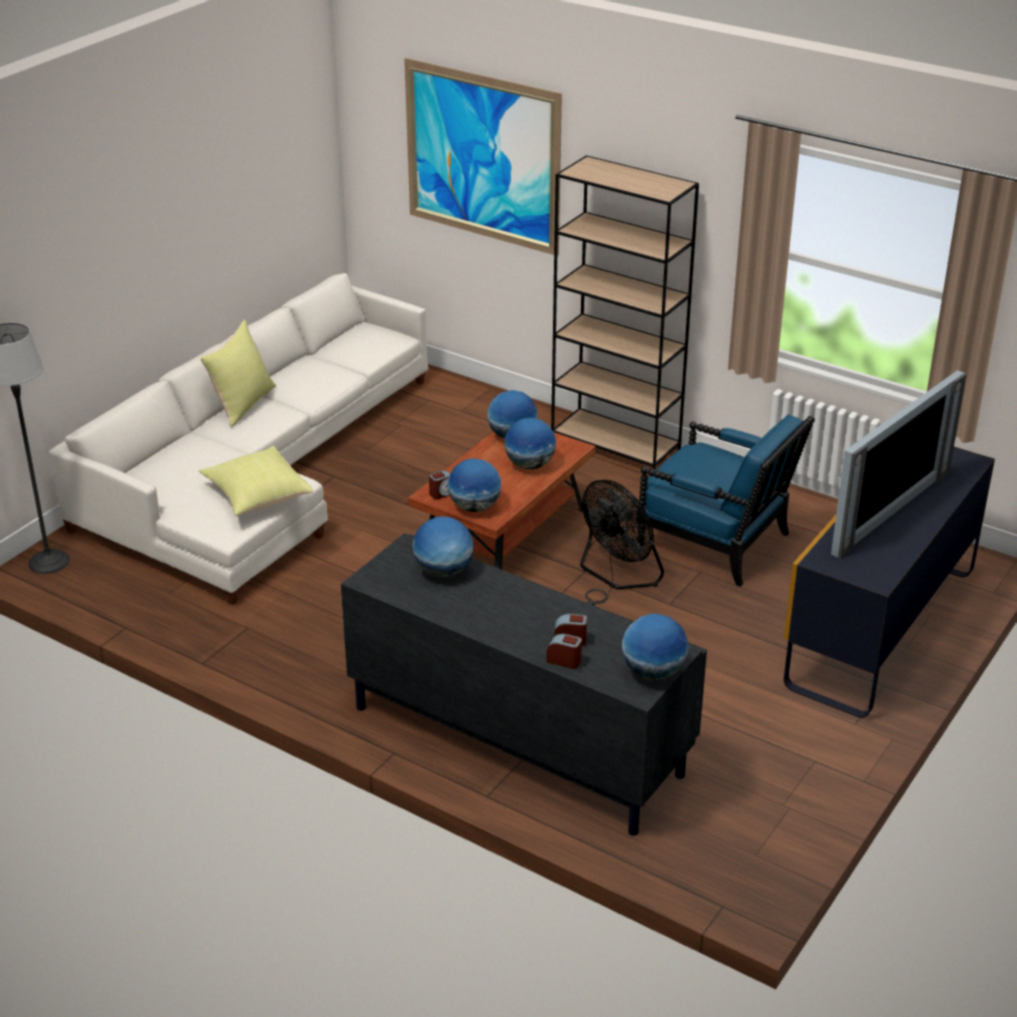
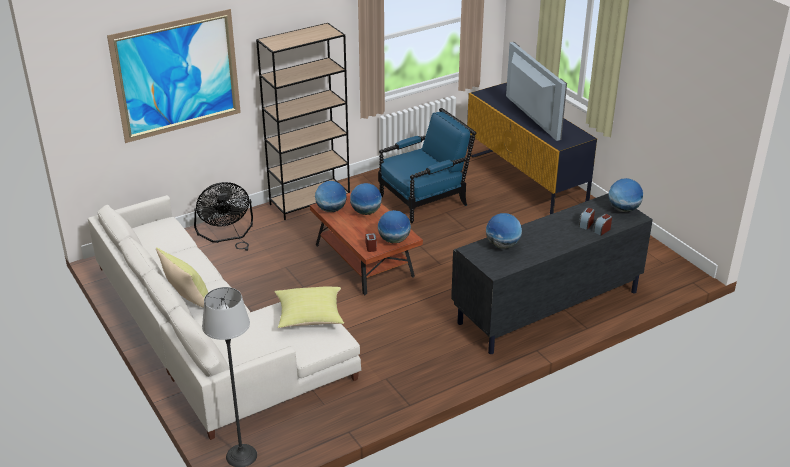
camera: 65 degrees left, 0 degrees up
(610, 575) = (429, 238): black fan -> black fan (229, 236)

